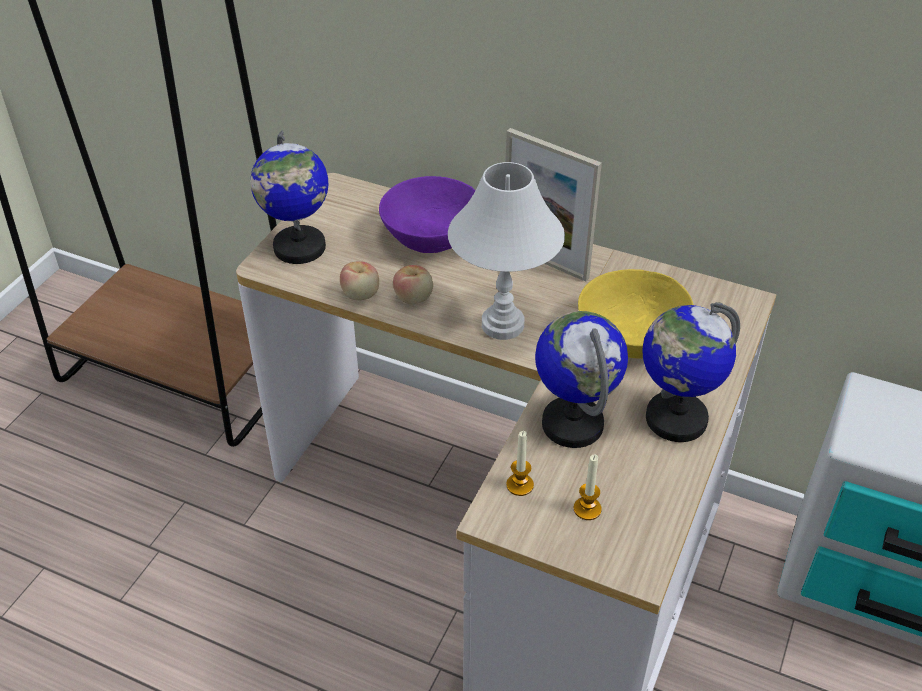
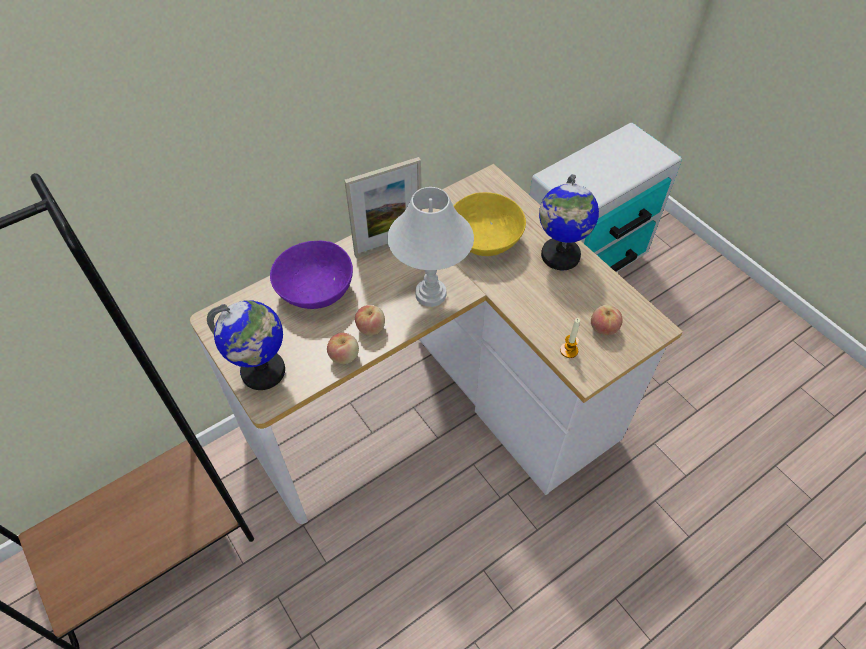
camera: 60 degrees left, 10 degrees up
(573, 424) = (536, 302): globe -> none
(587, 509) = (603, 328): candle -> apple

